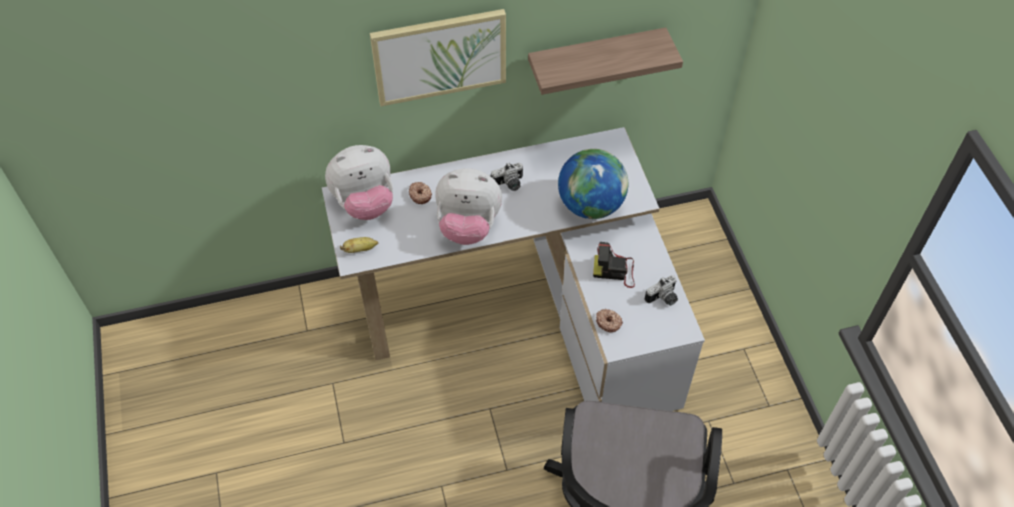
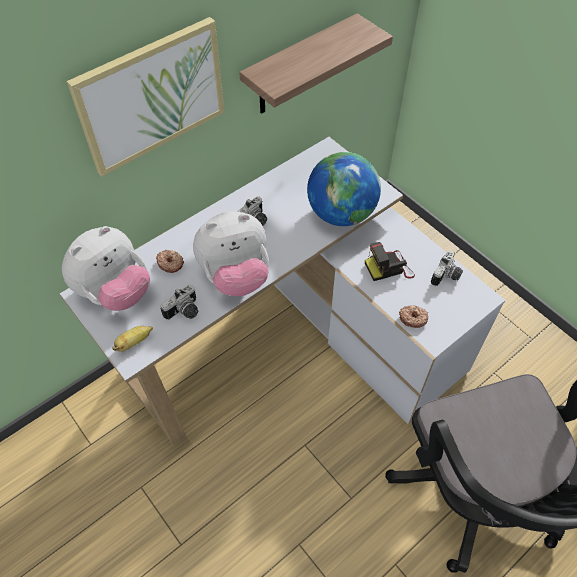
camera: 25 degrees left, 0 degrees up
(411, 240) = (184, 312): none -> camera

